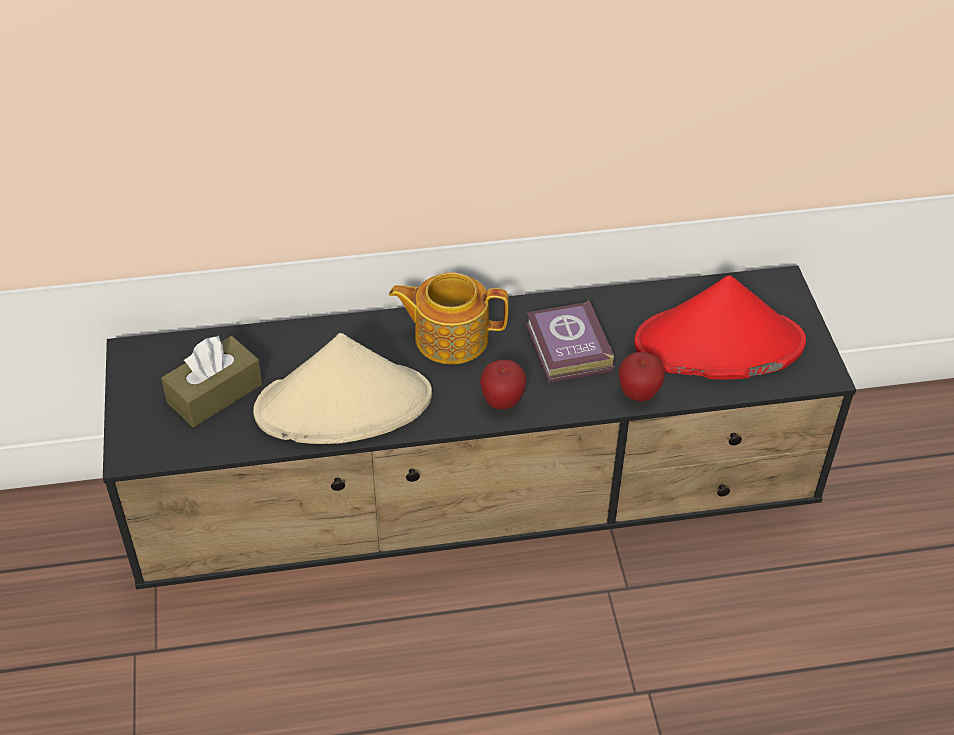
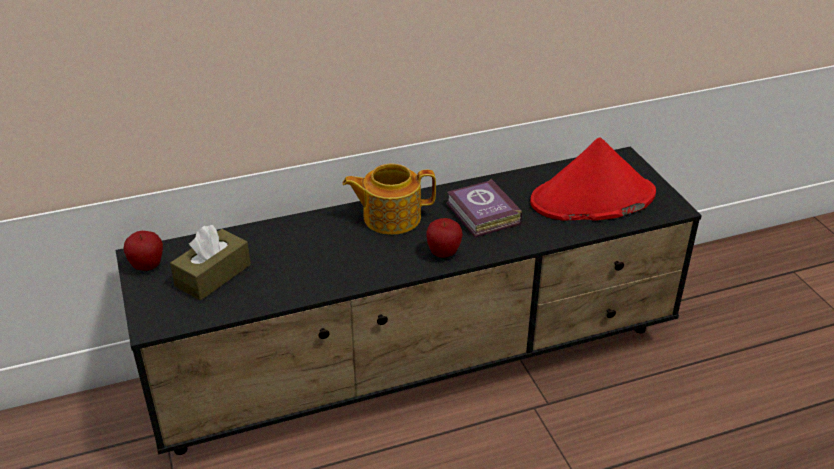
camera: 10 degrees left, 10 degrees down
(344, 404) = (320, 270): beige hat -> none
(638, 394) = (545, 236): apple -> apple (147, 267)

